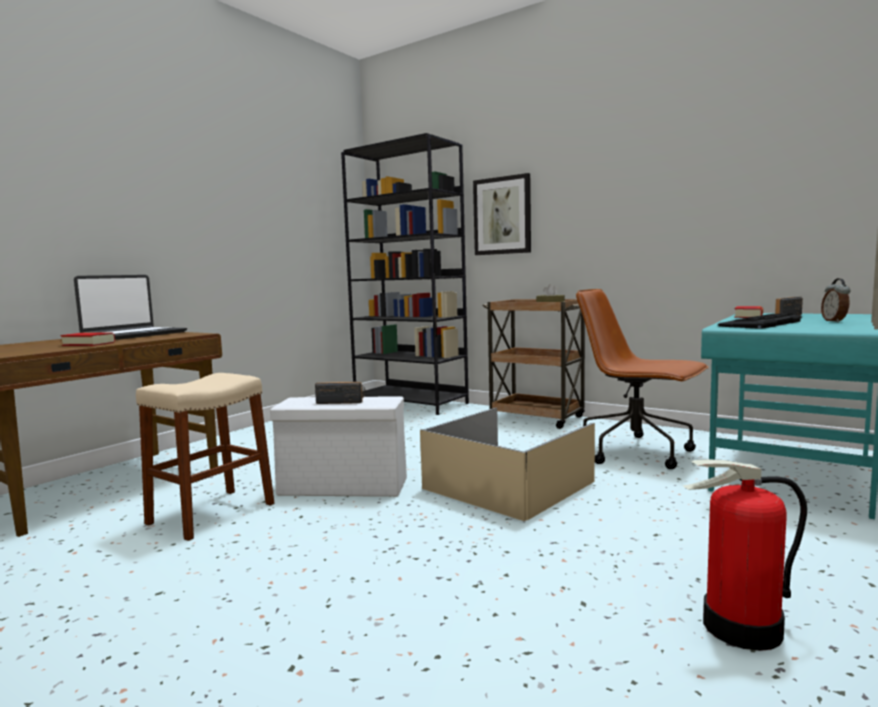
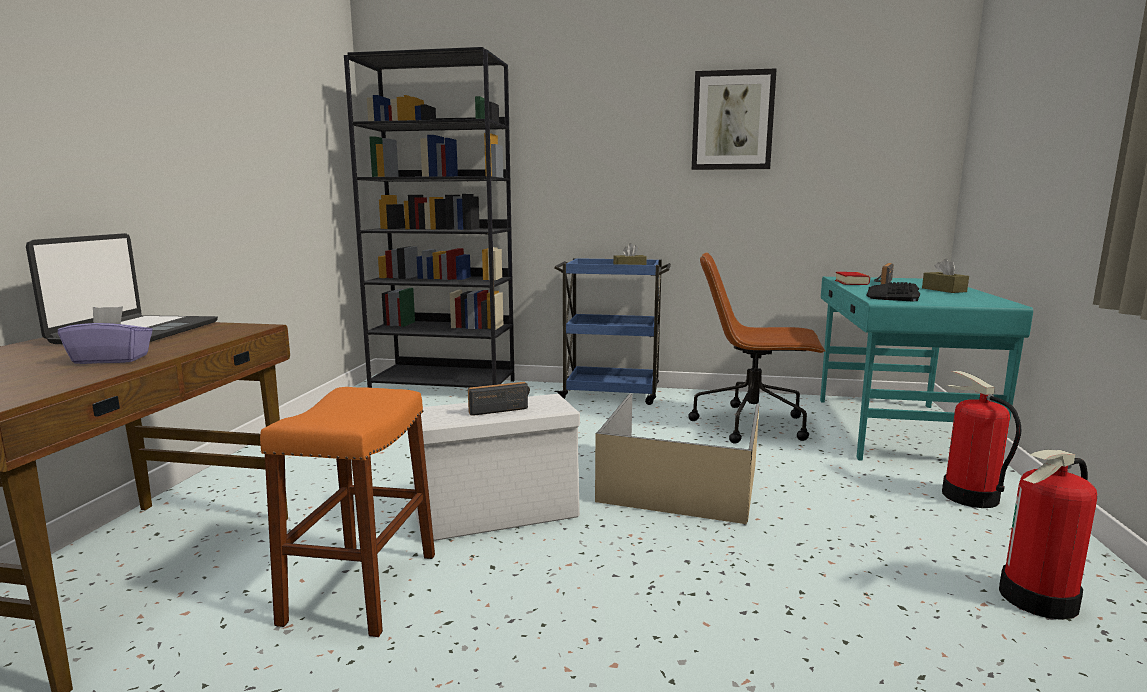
camera: 25 degrees left, 5 degrees up
(88, 344) = (112, 359): book -> purple tissue box
(211, 513) = (361, 587): beige stool -> orange stool
(502, 216) = (561, 158): picture -> picture (732, 120)
(537, 418) = (612, 394): brown cart -> blue cart
(792, 536) = (968, 496): none -> fire extinguisher
(835, 321) = (944, 290): alarm clock -> brown tissue box

